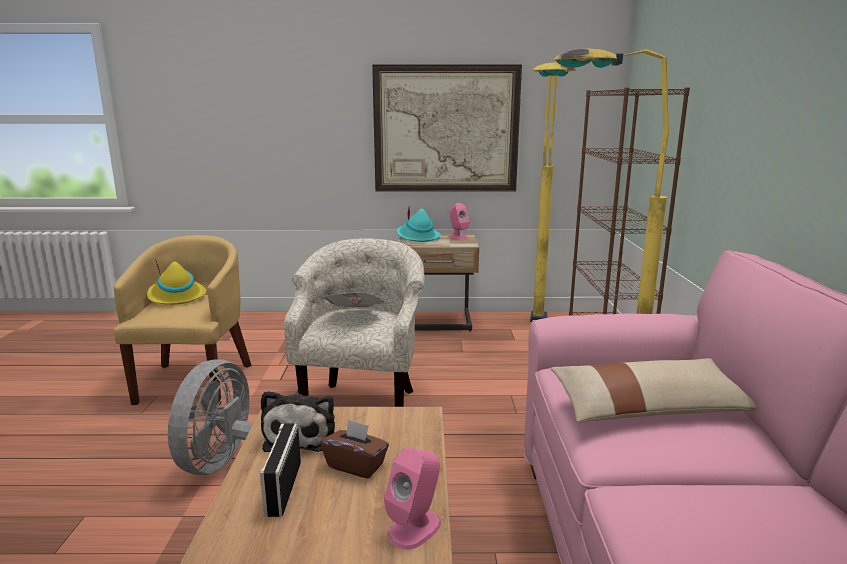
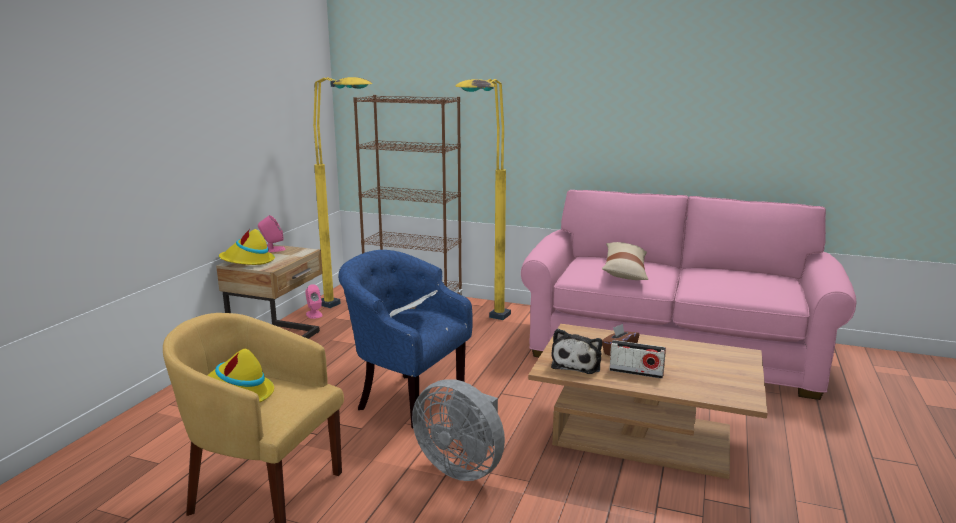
camera: 70 degrees left, 0 degrees up
(302, 435) = (577, 363): plush toy -> plush toy turned 90 degrees clockwise
(363, 402) = (406, 398): beige armchair -> blue armchair
(414, 528) = (678, 345): pink speaker -> pink speaker (314, 314)
(417, 237) = (247, 261): turquoise hat -> yellow hat
(446, 129) = (236, 143): picture -> none

